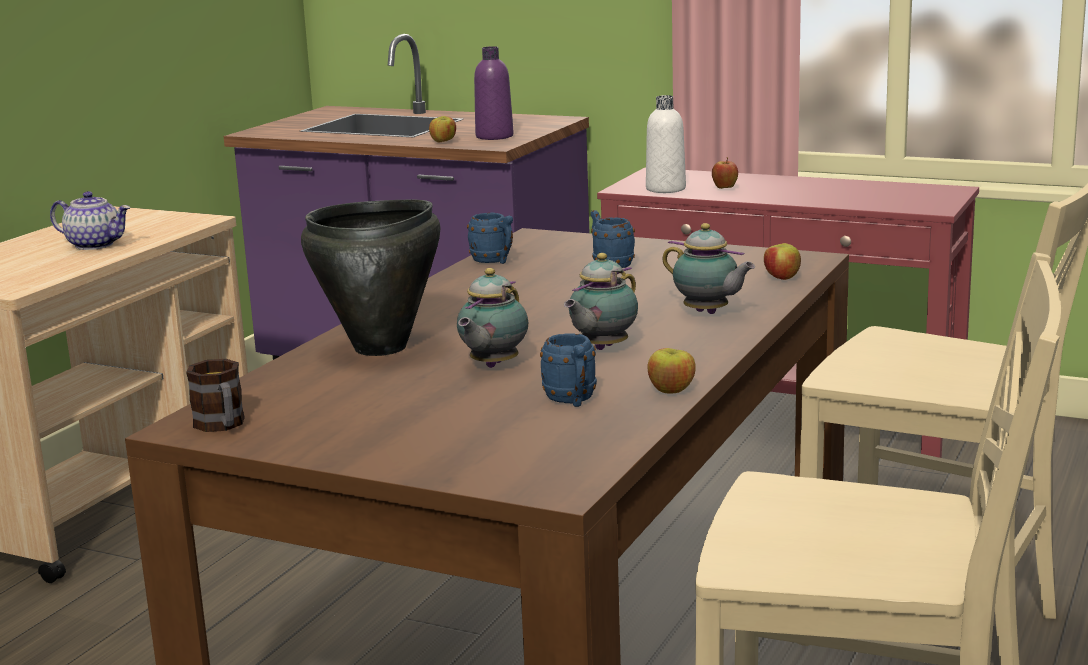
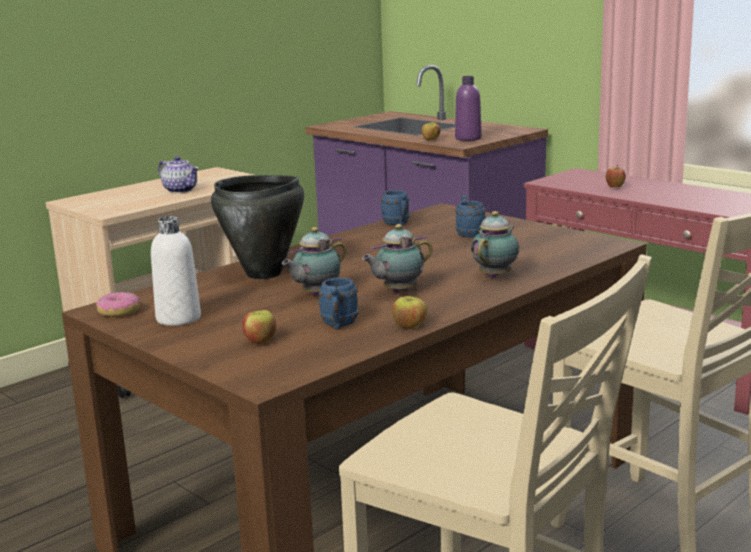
camera: 20 degrees right, 0 degrees up
(222, 426) = (119, 312): mug -> donut
(665, 189) = (573, 184): white bottle -> white bottle (178, 318)
(708, 313) = (496, 275): teapot -> teapot turned 120 degrees counterclockwise
(781, 278) = (576, 256): apple -> apple (260, 341)

